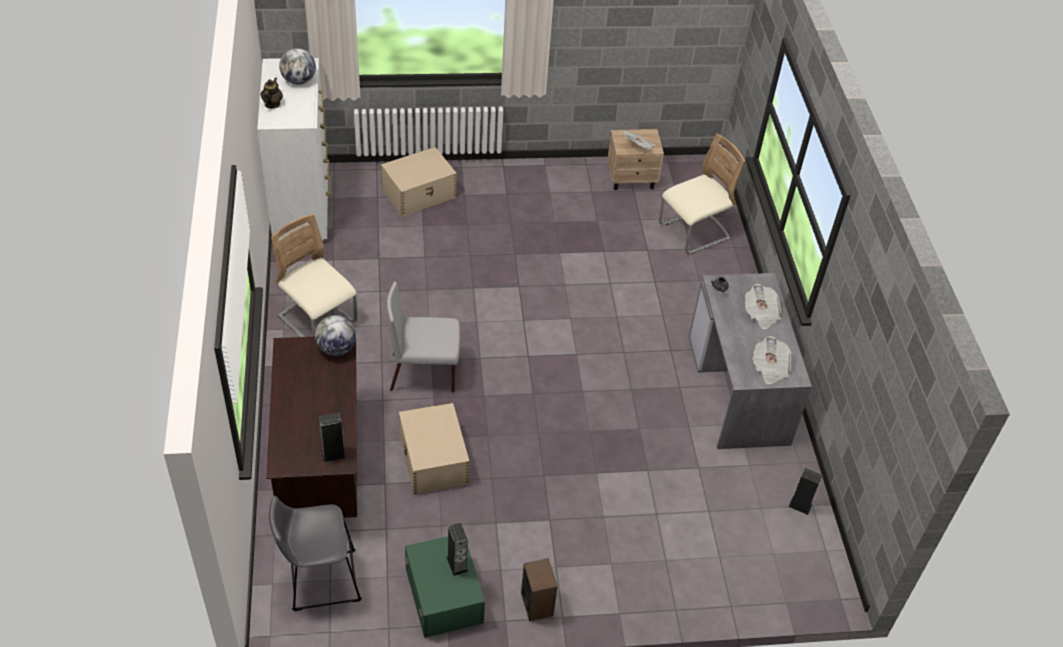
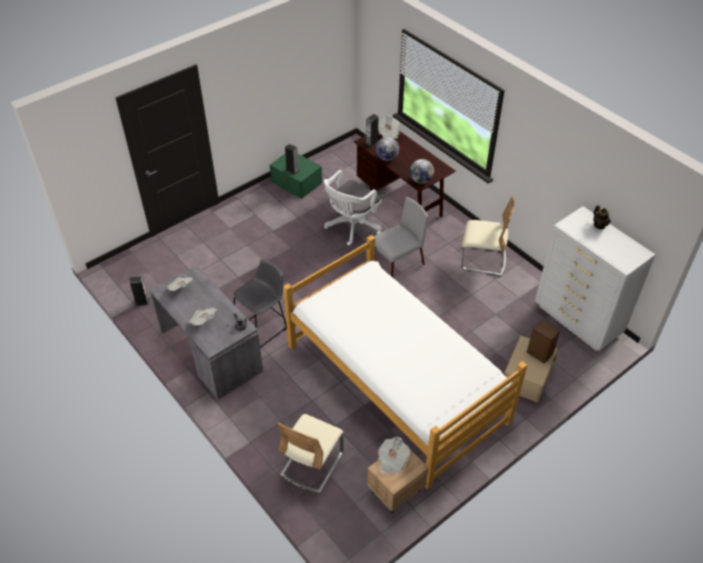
camera: 150 degrees right, 0 degrees up
(291, 455) = (388, 134): none -> newspaper
(299, 81) = (610, 250): globe -> globe (386, 158)
(319, 580) = (353, 163): grey stool -> grey stool (263, 328)
(433, 460) = (351, 227): beige storage box -> white office chair
(537, 604) = (253, 198): speaker -> speaker (539, 353)
(554, 253) = (395, 383): none -> bed

